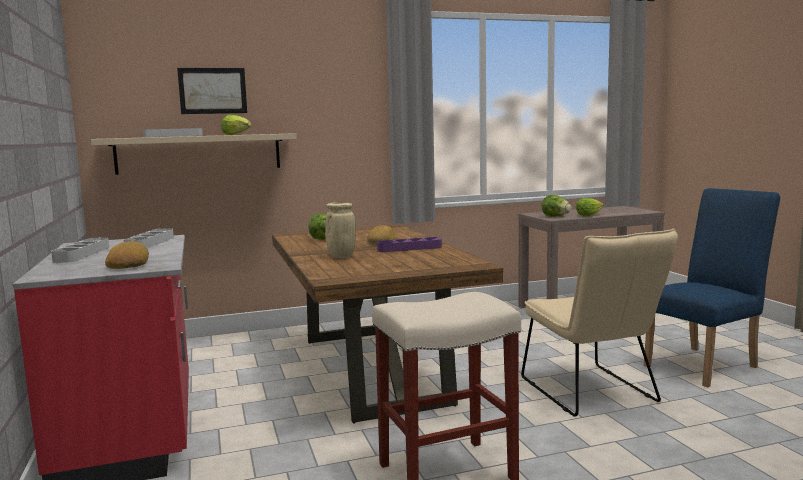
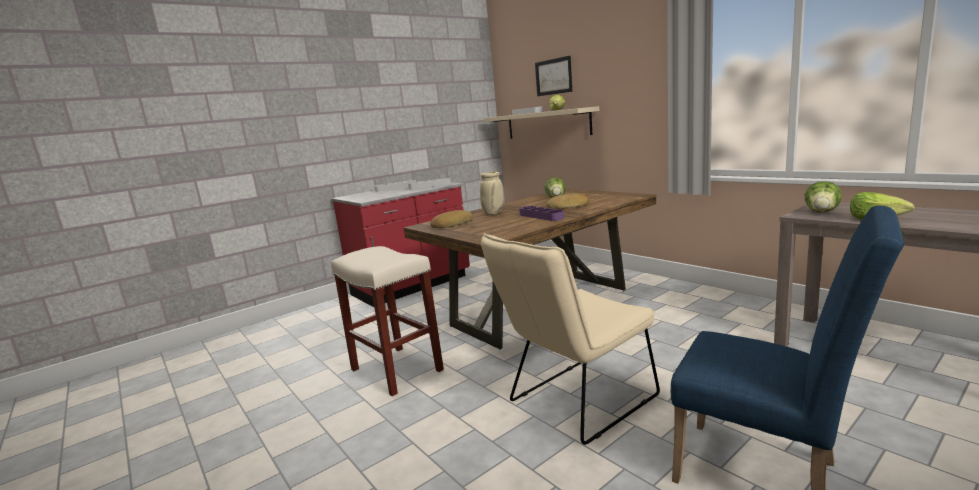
camera: 70 degrees right, 5 degrees up
(127, 263) = (373, 196): bread -> bread (451, 224)

